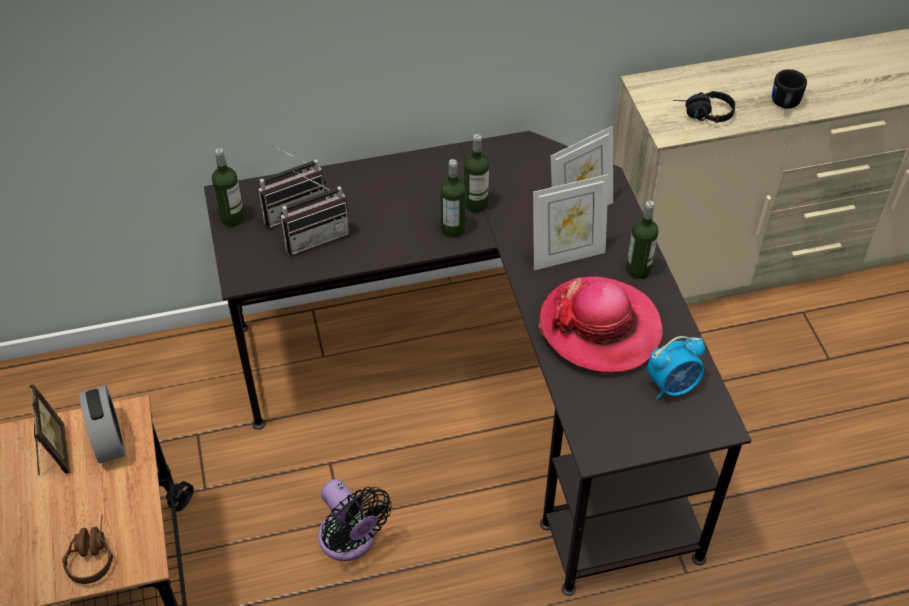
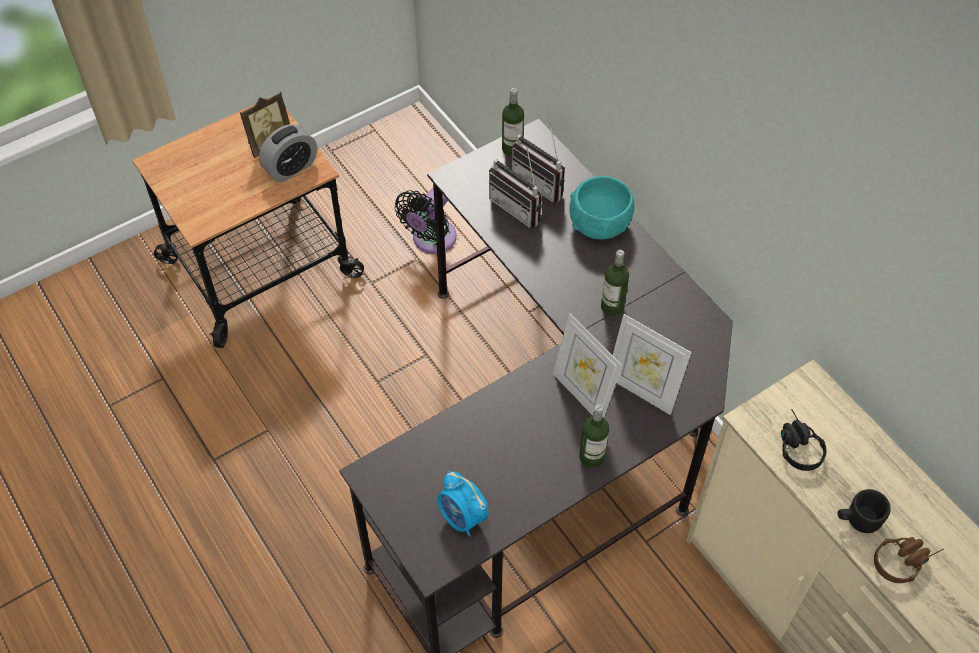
camera: 70 degrees right, 5 degrees up
(91, 554) = (196, 197): brown headphones -> brown headphones (905, 560)
(350, 540) = (360, 394): black fan -> black fan (431, 240)
(372, 182) = (600, 224): none -> turquoise bowl
(453, 229) = (573, 299): bottle -> none
(600, 328) = (507, 443): hat -> none

